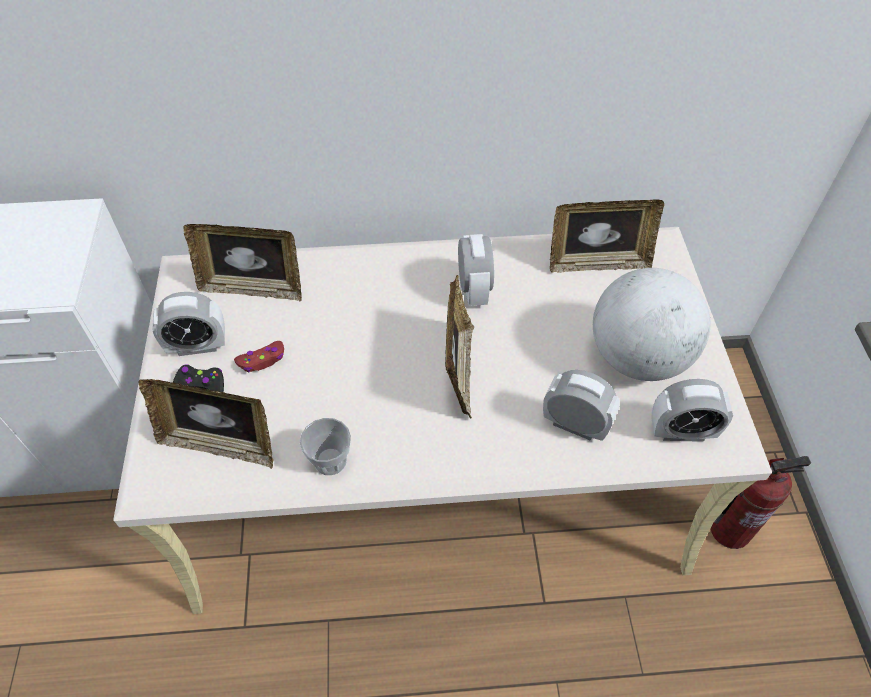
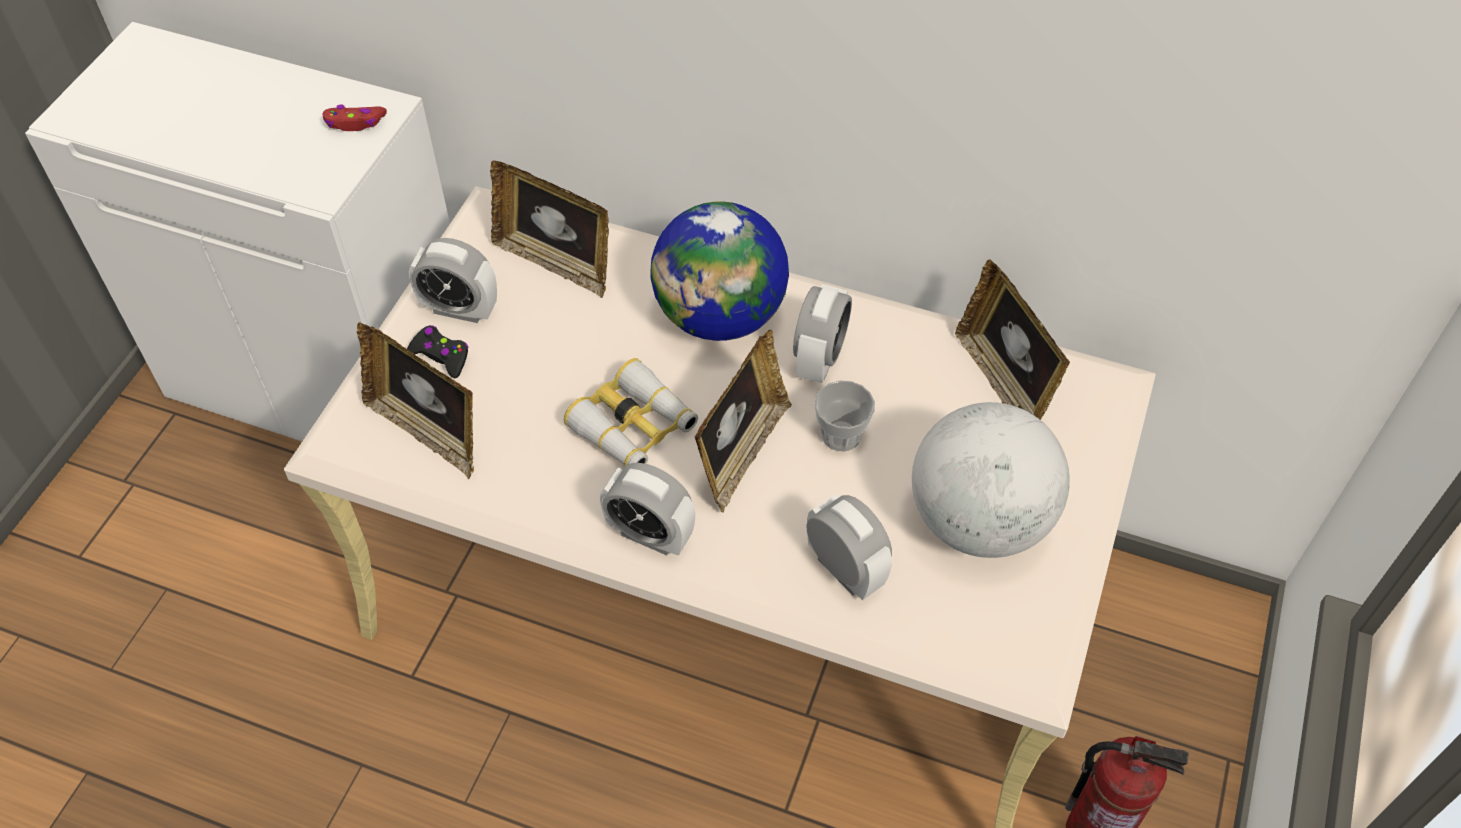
camera: 25 degrees right, 0 degrees up
(262, 360) = (522, 353): red game controller -> red game controller (355, 123)
(330, 460) = (536, 496): cup -> cup (841, 435)
(374, 383) = (634, 427): none -> binoculars
(391, 285) = (720, 317): none -> globe
(597, 263) = (1003, 382): picture frame -> picture frame turned 45 degrees clockwise
(681, 432) = (975, 632): alarm clock -> alarm clock (650, 535)

